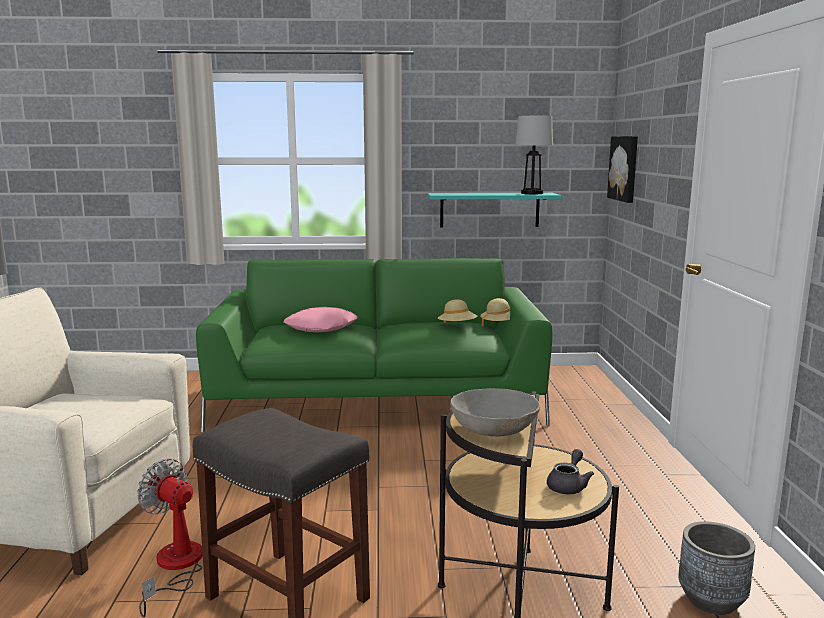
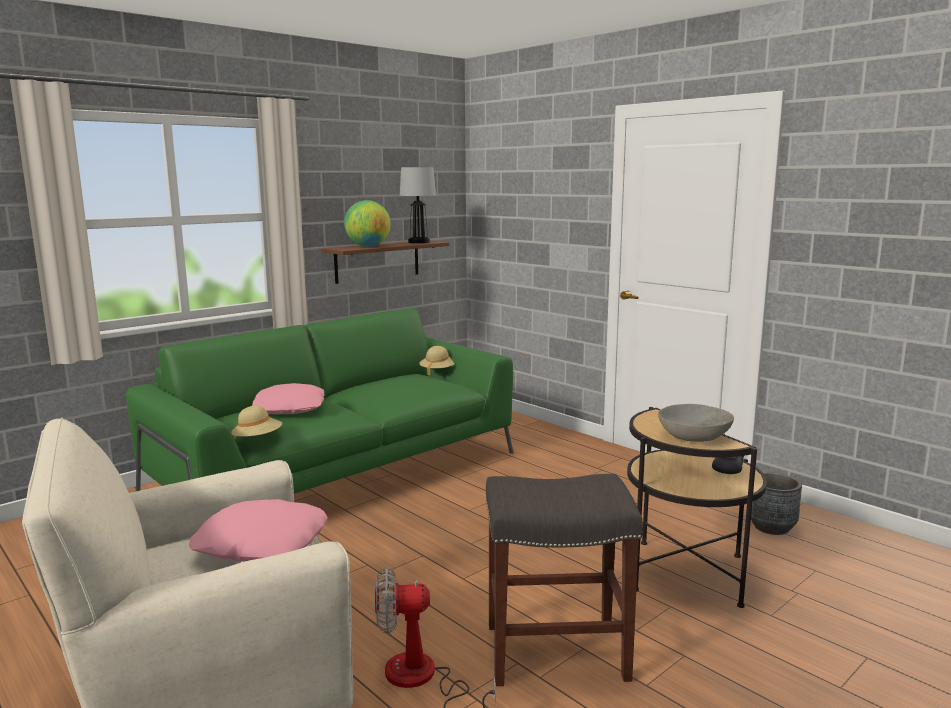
camera: 40 degrees left, 0 degrees up
(99, 408) = (261, 544): none -> pink pillow
(457, 326) = (415, 379): beige hat -> beige hat (257, 440)
(468, 194) = (368, 246): none -> globe
(489, 210) = (377, 261): turquoise shelf -> brown shelf
(625, 168) = (497, 215): picture -> none

